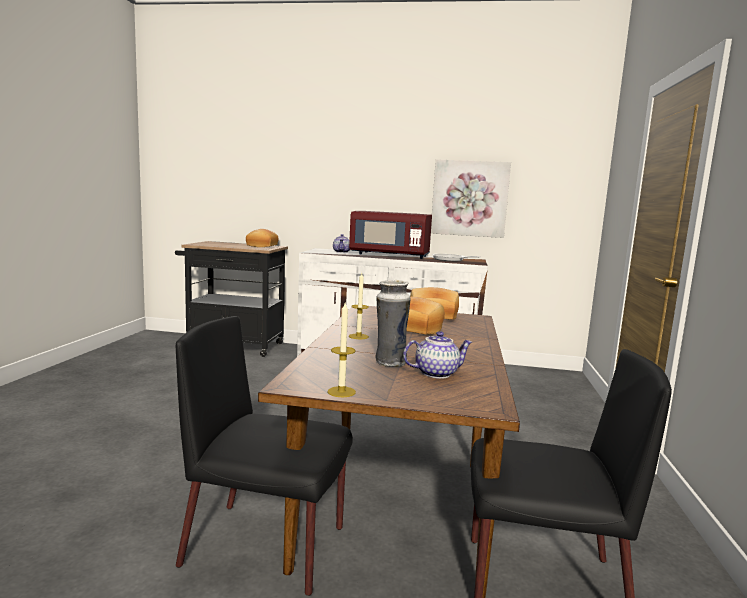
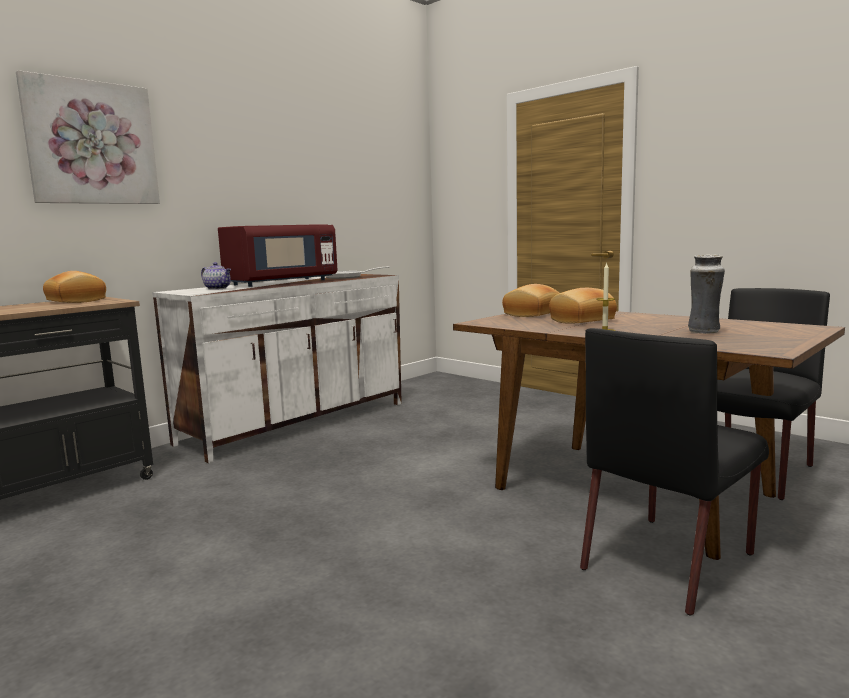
camera: 55 degrees left, 0 degrees up
(341, 392) = (790, 344): candle -> none
(436, 373) = (734, 327): teapot -> none
(469, 198) = (328, 204): picture -> picture (91, 143)

